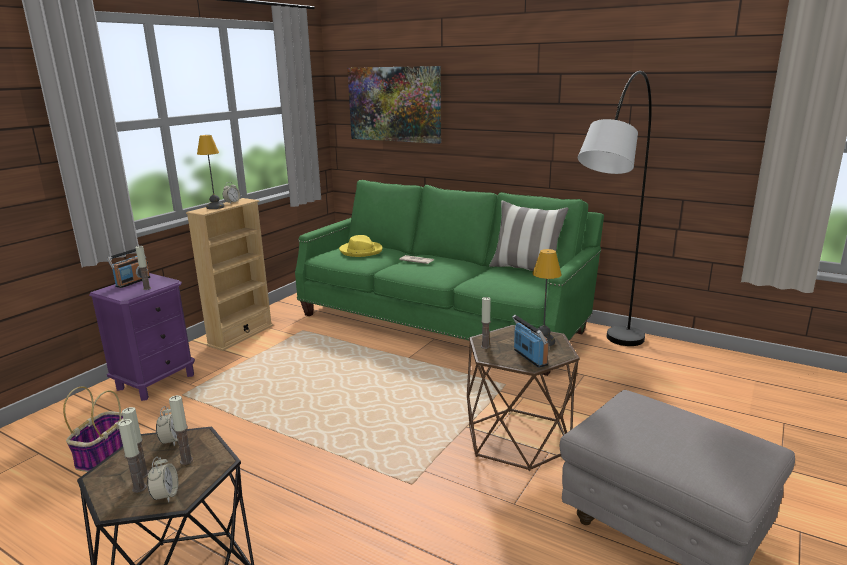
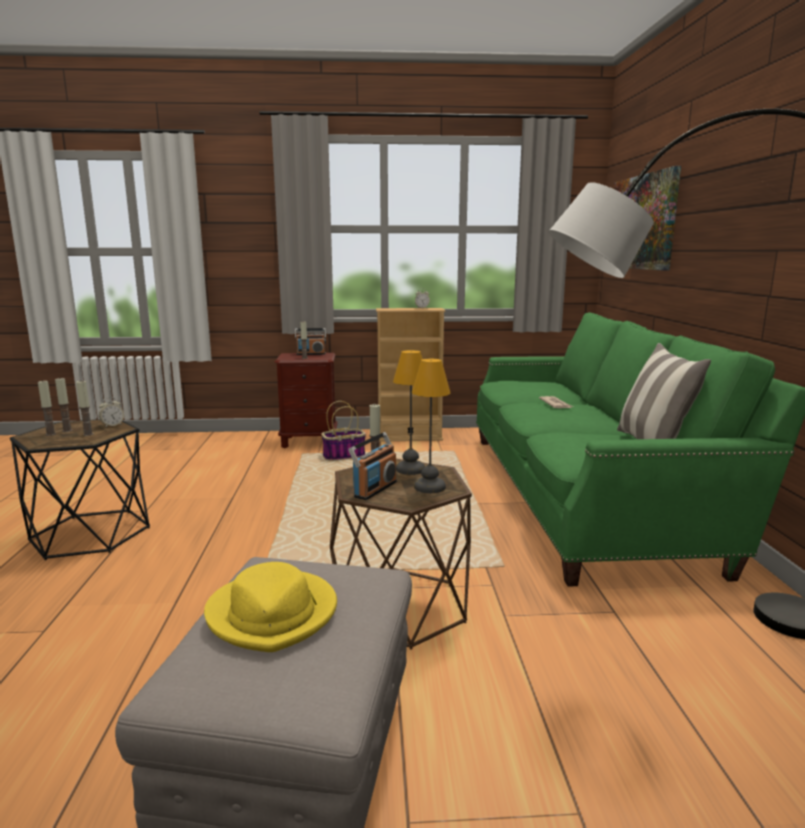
camera: 55 degrees right, 5 degrees down
(104, 454) = (211, 462): basket -> basket (344, 456)
(156, 382) = (309, 441): purple nightstand -> brown nightstand
(166, 495) = (43, 441): alarm clock -> none
(215, 207) = (400, 308): table lamp -> table lamp (410, 469)
(361, 251) = (534, 386): yellow hat -> yellow hat (273, 614)

